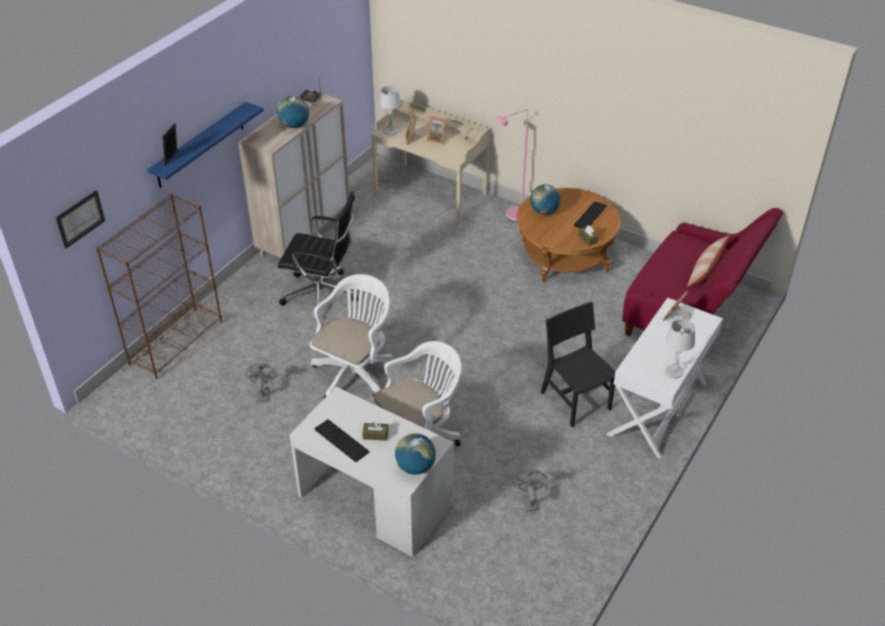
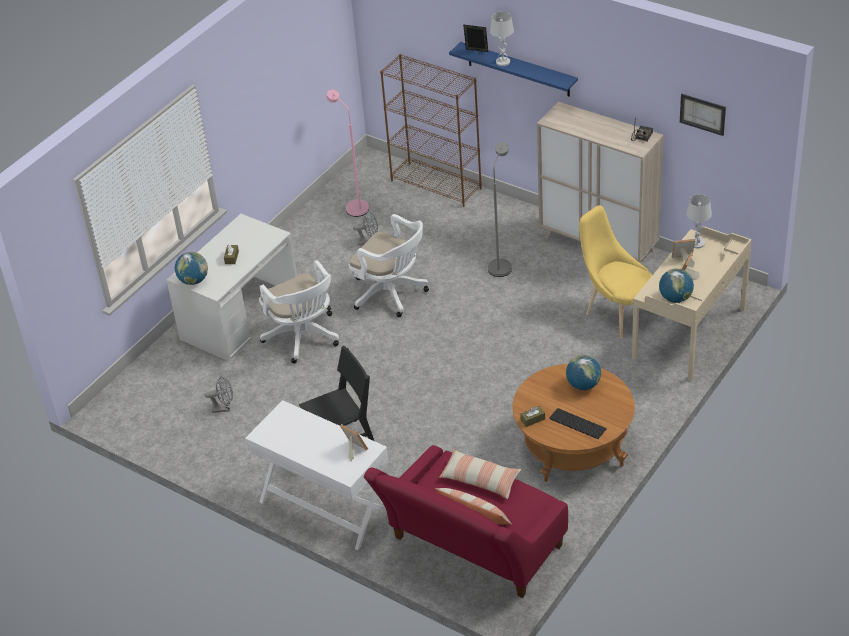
camera: 95 degrees right, 0 degrees up
(80, 219) = (395, 23): picture -> picture (702, 114)
(294, 125) = (589, 131): globe -> globe (675, 298)
(322, 295) = (501, 264): black office chair -> grey floor lamp
(340, 441) = (229, 239): keyboard -> none
(400, 228) = (616, 312): none -> yellow chair
(511, 217) = (645, 401): pink floor lamp -> pink floor lamp (354, 206)
(662, 268) = (480, 479): none -> pillow
(673, 372) = (275, 440): white table lamp -> white table lamp (503, 62)

